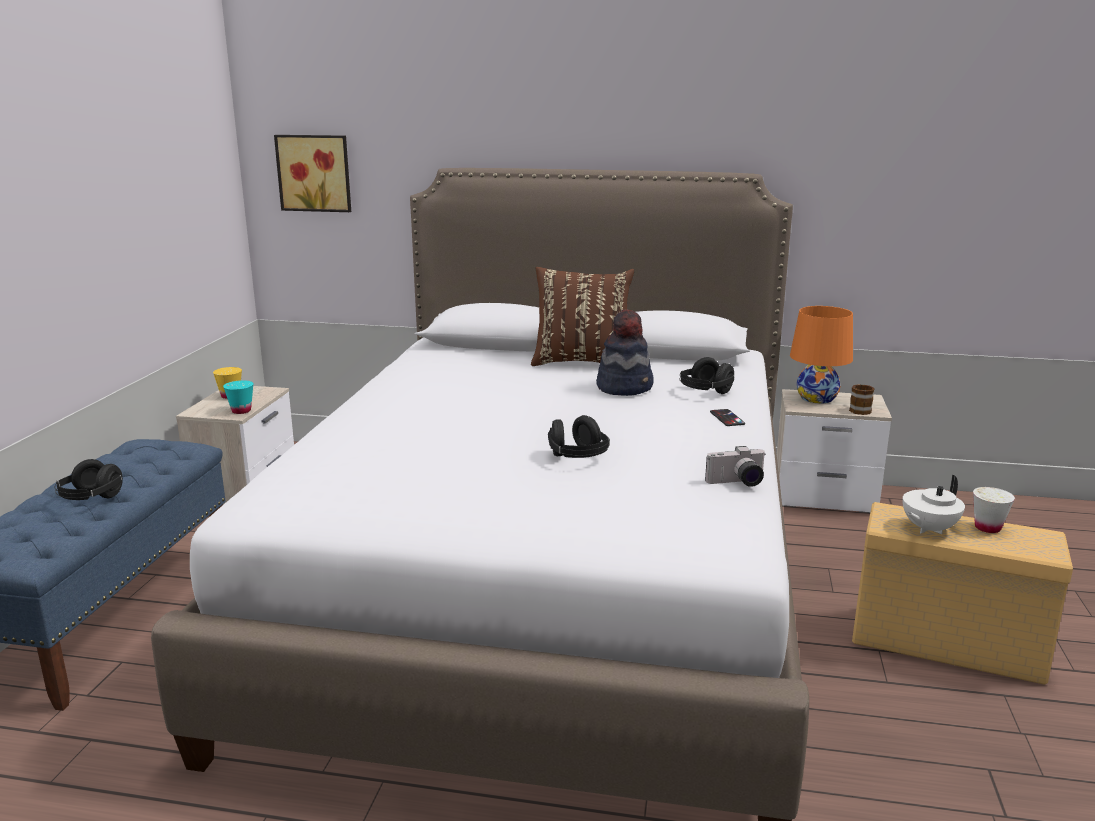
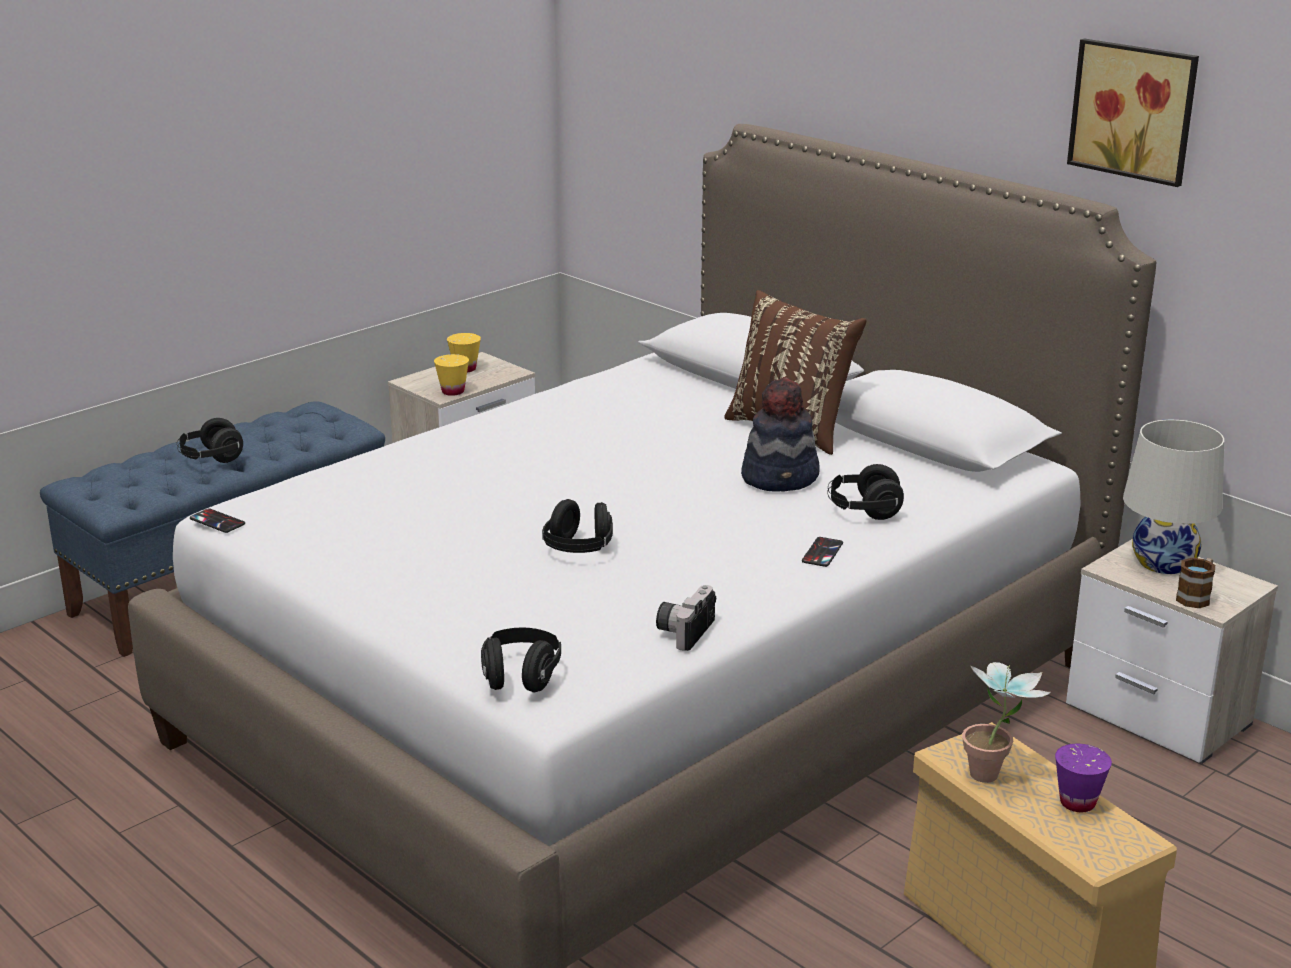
camera: 35 degrees right, 5 degrees up
(241, 411) = (453, 391): turquoise cup -> yellow cup
(248, 519) = (217, 521): none -> phone
(315, 173) = (625, 101): picture -> picture (1135, 110)
(694, 547) = (521, 677): none -> black headphones
(737, 483) = (684, 630): camera -> camera turned 90 degrees clockwise
(817, 398) = (1164, 563): orange table lamp -> white table lamp
(928, 529) = (995, 775): white teapot -> potted plant
(987, 528) = (1077, 802): white cup -> purple cup

